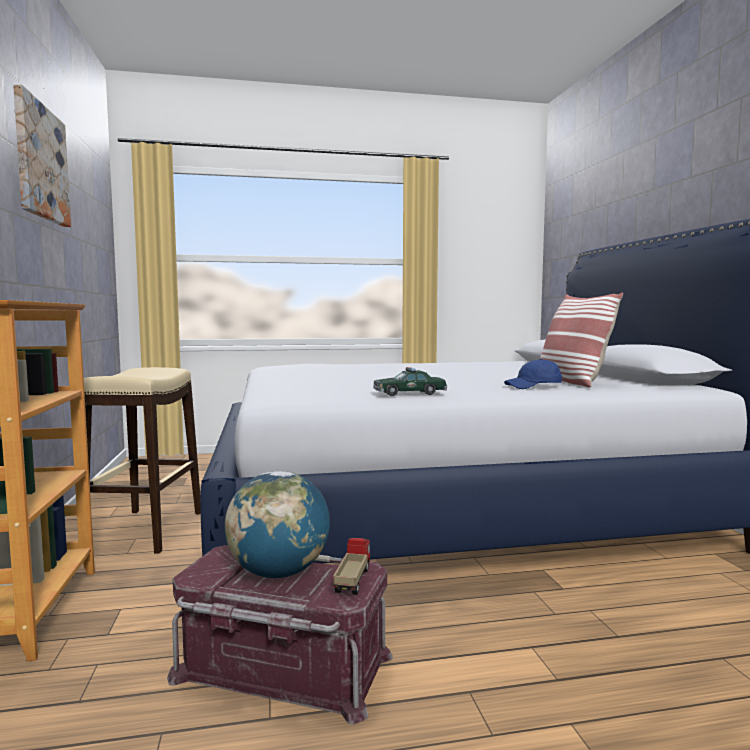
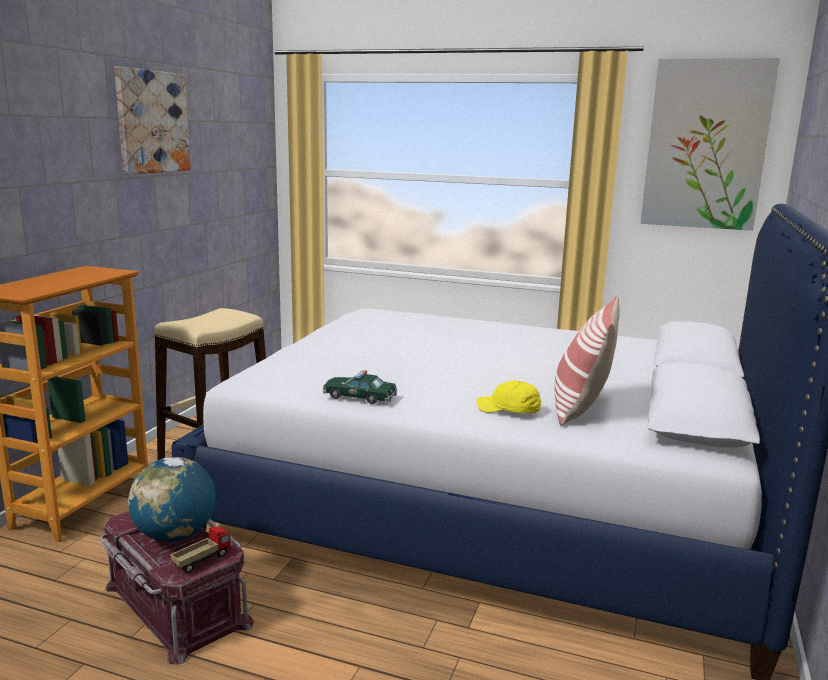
camera: 30 degrees right, 10 degrees up
(490, 230) = (706, 145): none -> picture
(534, 387) = (509, 410): blue cap -> yellow cap

